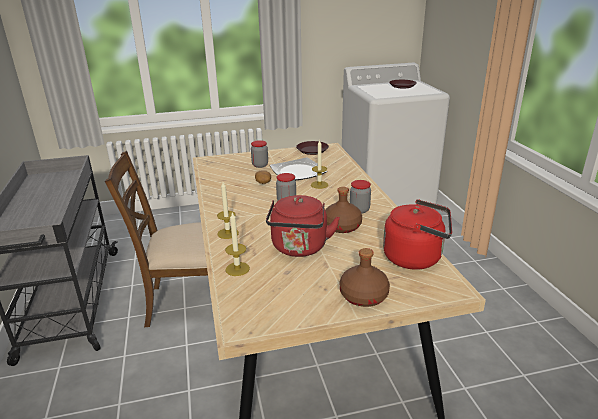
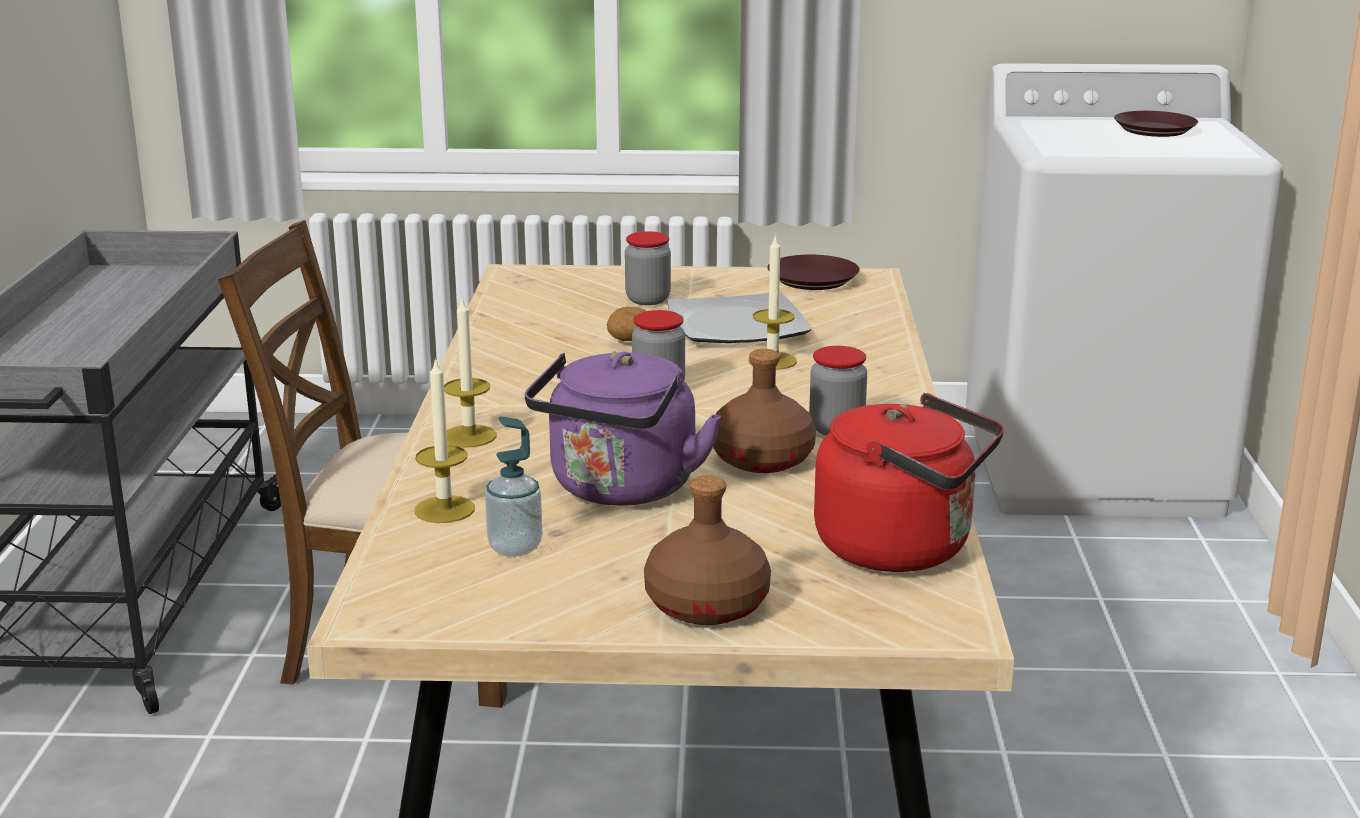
camera: 15 degrees right, 5 degrees down
(275, 282) = (515, 547): none -> soap dispenser
(299, 248) = (620, 490): red kettle -> purple kettle

